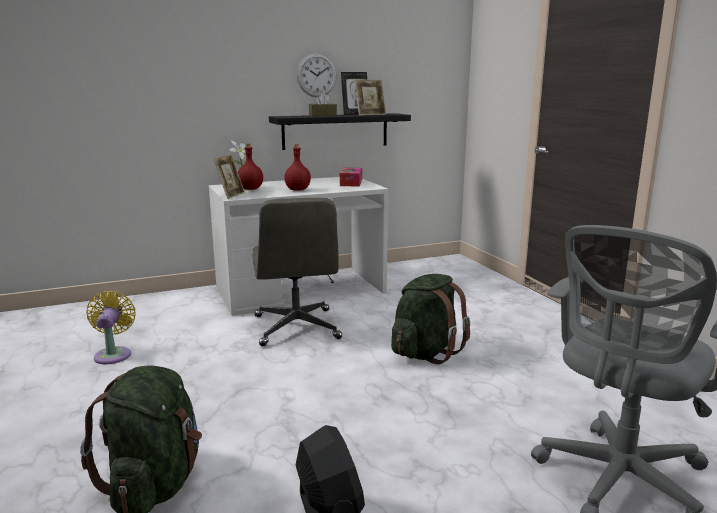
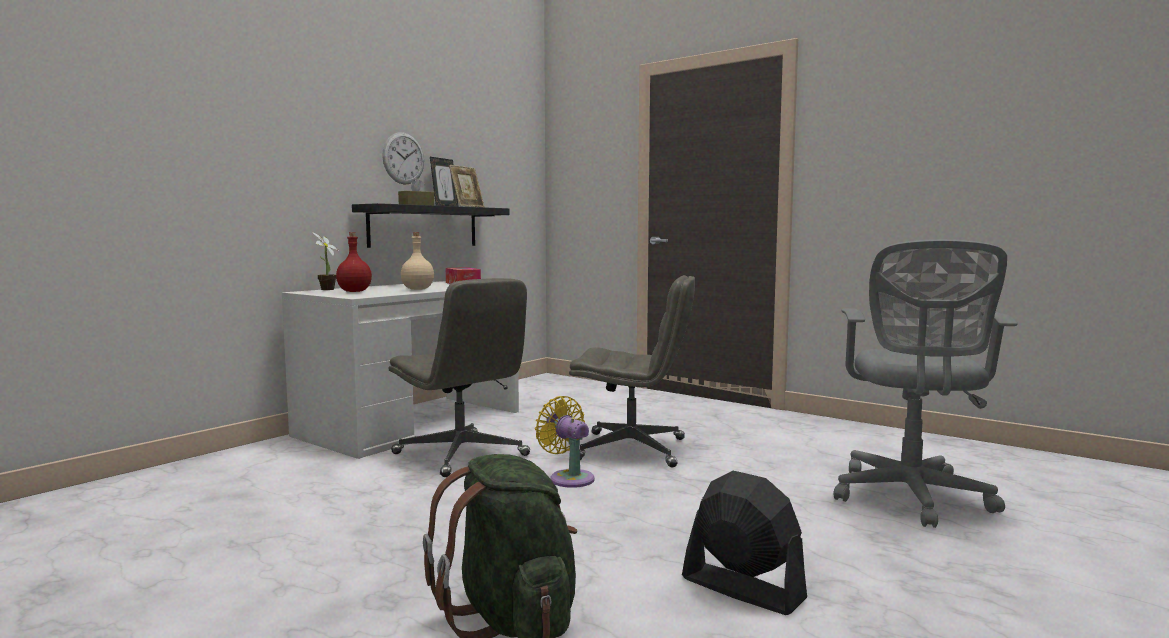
camera: 30 degrees left, 10 degrees down
(113, 354) = (240, 523): yellow fan -> yellow fan (569, 478)
(231, 195) = (347, 295): picture frame -> none
(298, 190) = (418, 289): red bottle -> beige bottle
(426, 352) = (633, 449): green backpack -> grey office chair

